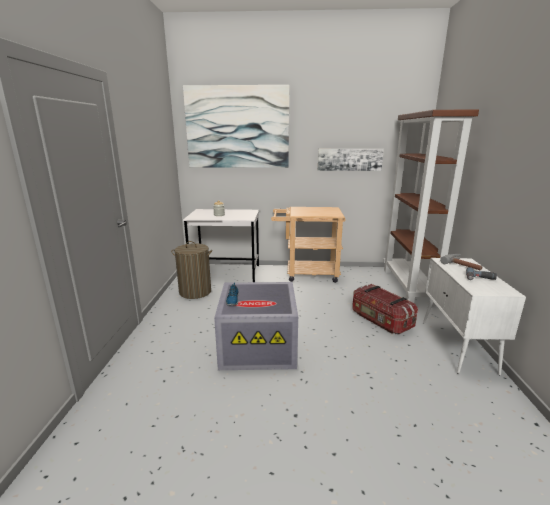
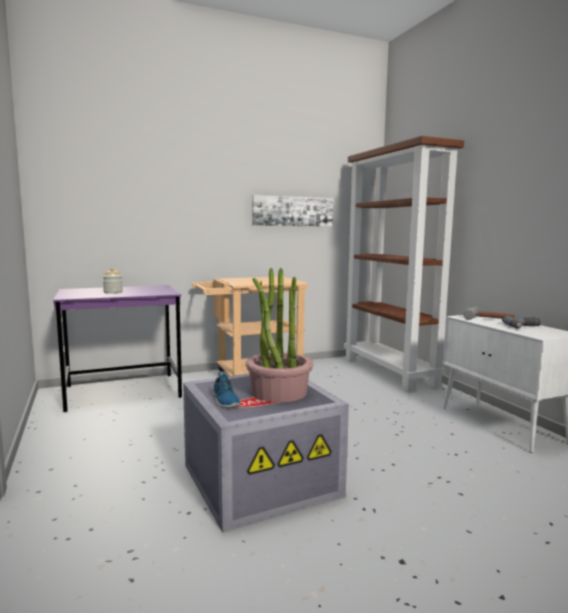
camera: 25 degrees left, 10 degrees down
(195, 292) = (86, 425): laundry basket -> none
(226, 273) = (123, 392): white desk -> purple desk
(237, 127) = (132, 159): picture -> none
(267, 299) = (278, 392): none -> potted plant
(380, 320) = (394, 413): storage box -> none

